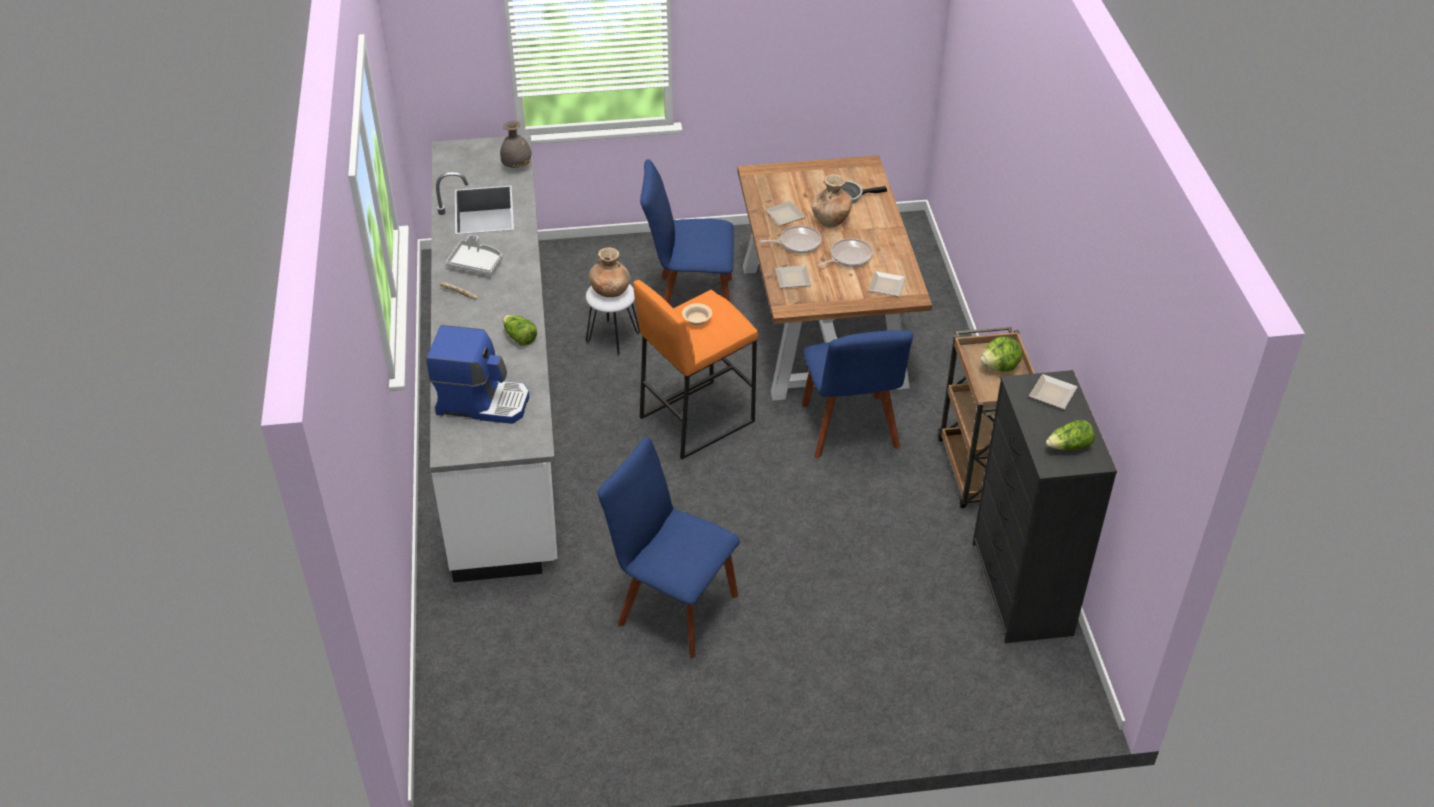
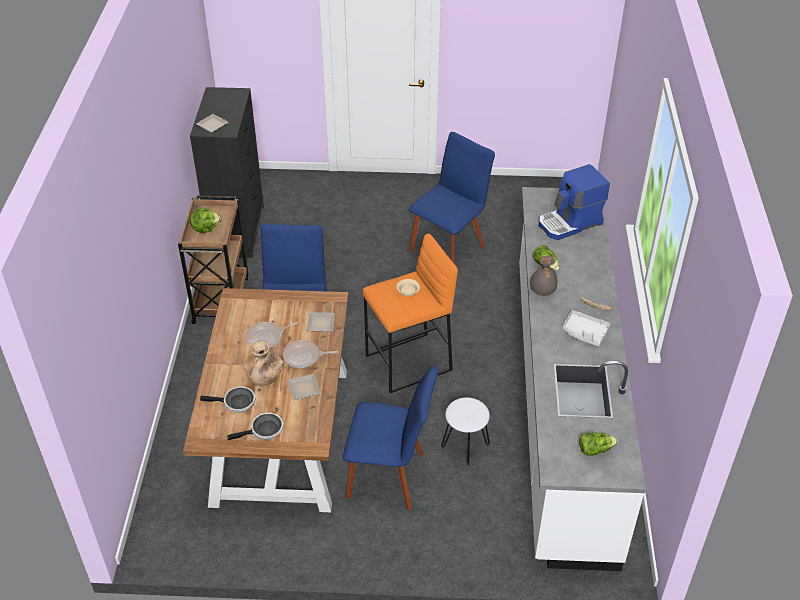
camera: 170 degrees left, 0 degrees up
(483, 402) = (570, 223): coffee machine -> coffee machine turned 45 degrees counterclockwise
(517, 165) = (553, 441): grey vase -> grey vase (542, 292)
(610, 290) = (467, 411): brown vase -> none
(672, 606) = (449, 246): blue chair -> blue chair turned 90 degrees counterclockwise
(808, 177) = (264, 430): none -> frying pan
(887, 287) = (249, 306): plate -> none
(1069, 446) = (223, 99): lettuce -> lettuce (595, 449)

